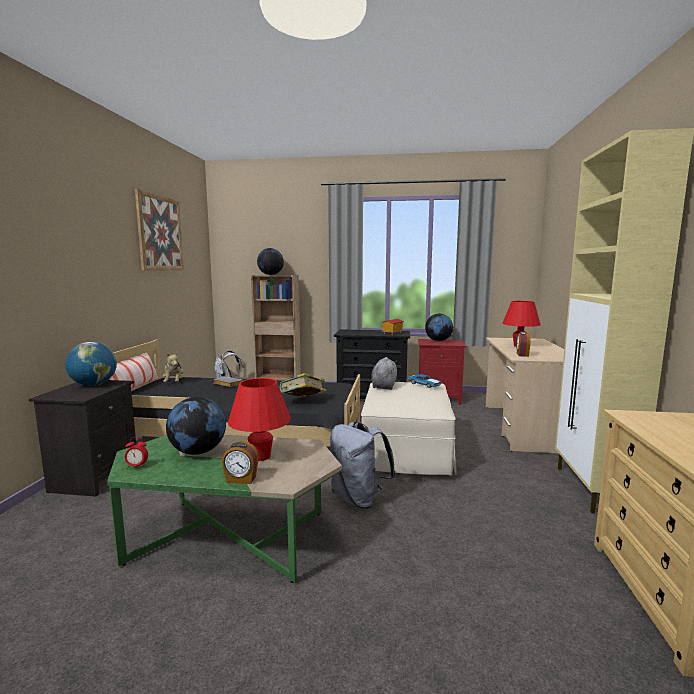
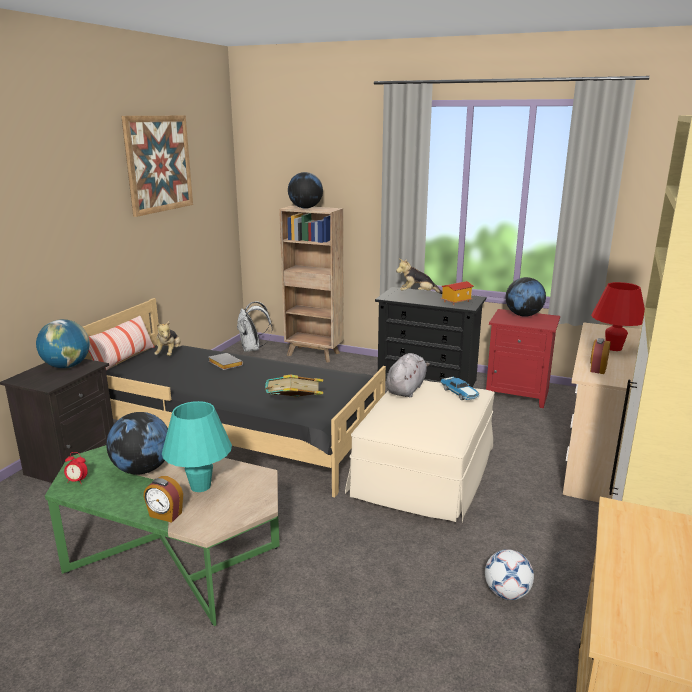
camera: 15 degrees right, 10 degrees up
(261, 457) = (200, 486): red table lamp -> turquoise table lamp
(358, 499) = (330, 535): grey backpack -> none
(361, 331) = (417, 294): none -> plush toy
(517, 516) = (507, 593): none -> football

